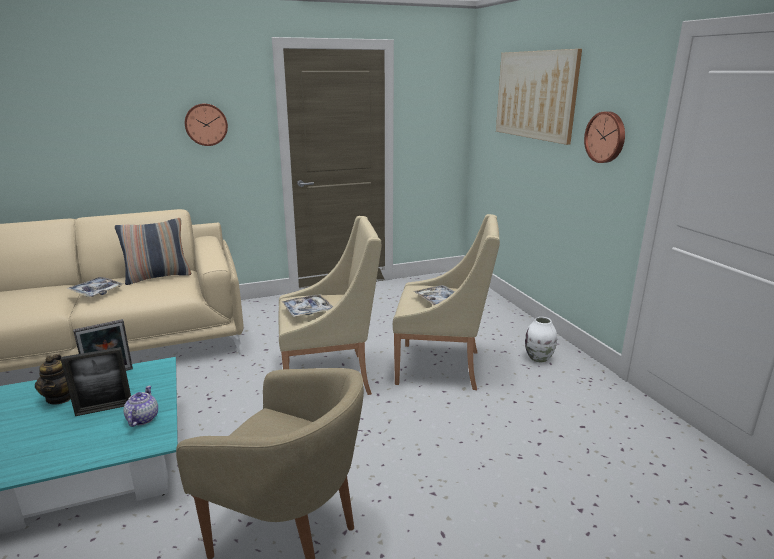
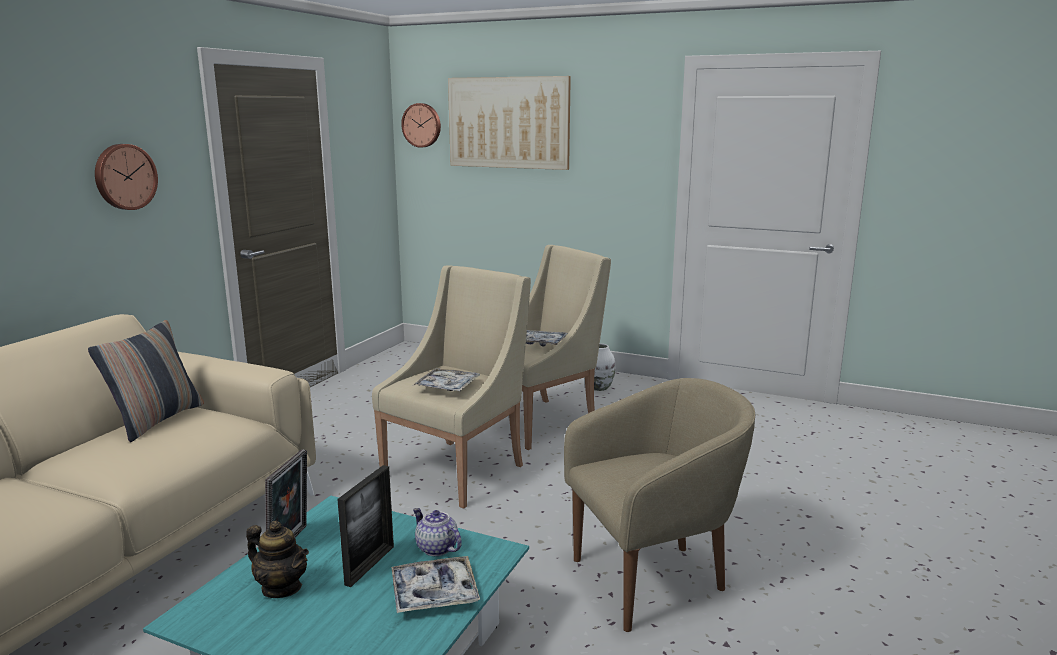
camera: 45 degrees left, 5 degrees down
(96, 291) = (100, 463): tray -> tray (434, 593)
(606, 137) = (615, 158): wall clock -> wall clock (422, 125)

